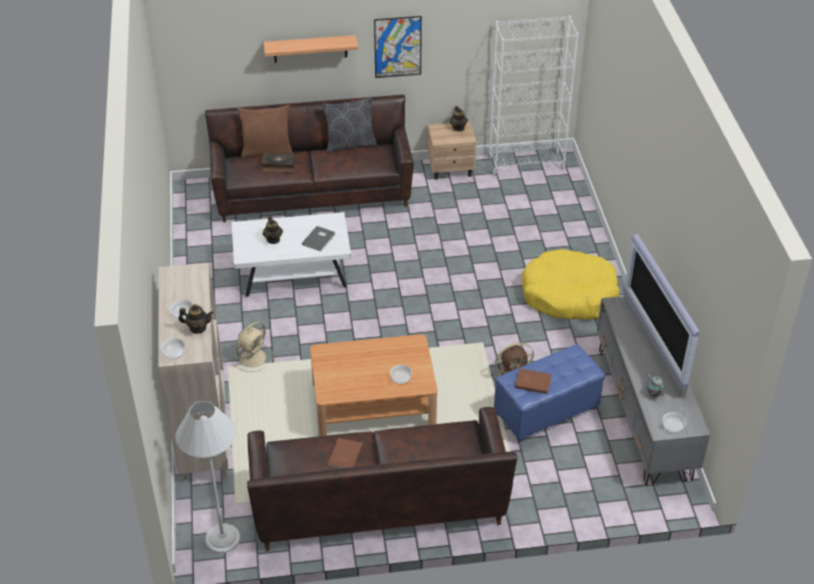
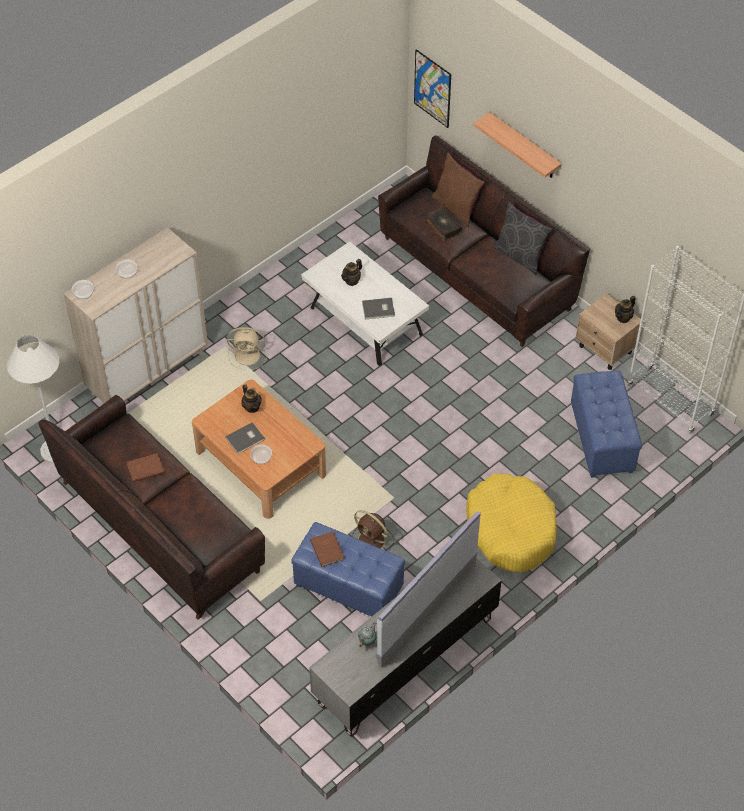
camera: 55 degrees right, 10 degrees up
(198, 328) = (120, 290): teapot -> teapot (252, 407)
(372, 378) = (246, 439): none -> grey book
(397, 47) = (594, 202): picture -> picture (432, 88)
(529, 210) = (602, 439): none -> blue ottoman
(673, 426) = (338, 674): bowl -> none

